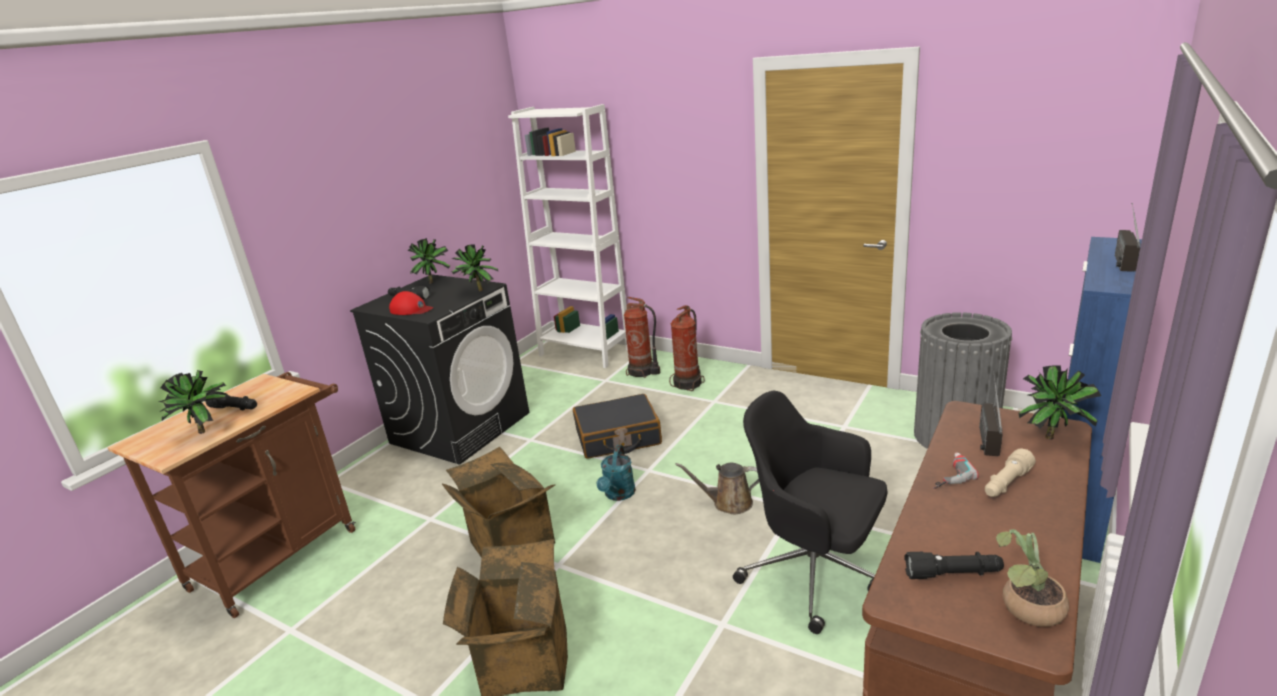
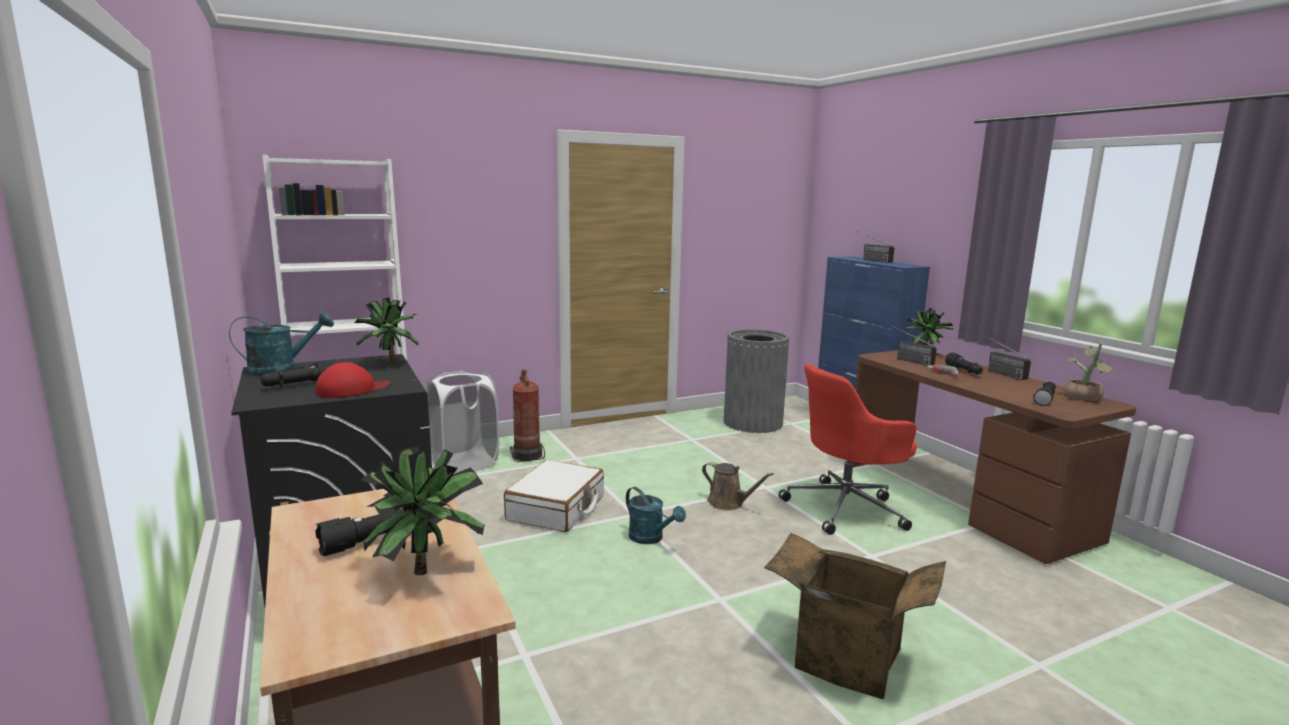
camera: 60 degrees left, 10 degrees down
(433, 282) = (282, 370): potted plant -> turquoise watering can
(508, 544) = (649, 616): cardboard box -> none
(618, 437) = (556, 509): black suitcase -> white suitcase
(642, 372) = (464, 463): fire extinguisher -> white laundry basket
(728, 503) = (728, 503): brown watering can -> brown watering can turned 90 degrees counterclockwise
(814, 573) = (846, 508): black office chair -> red office chair
(1006, 483) = (964, 371): beige flashlight -> black flashlight
(1055, 510) = (997, 372): none -> radio

